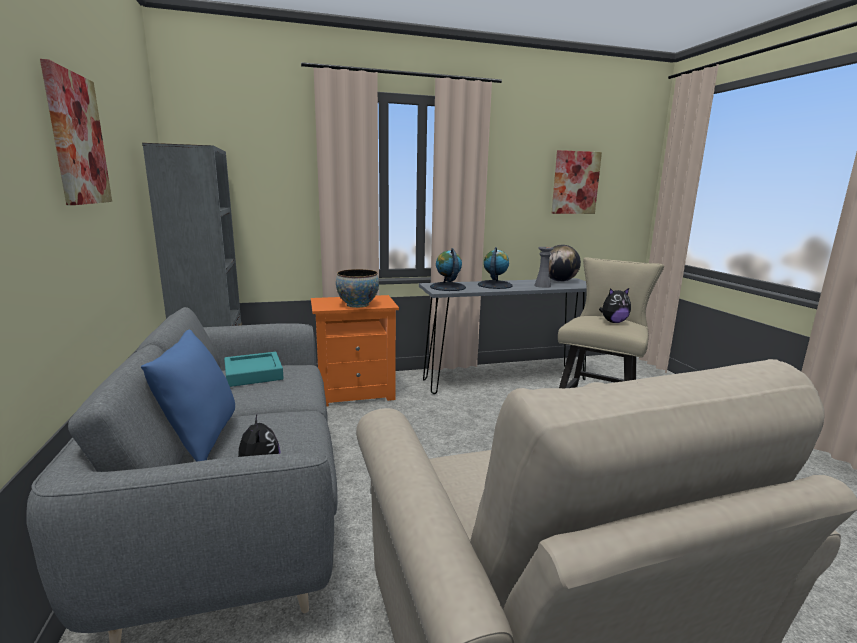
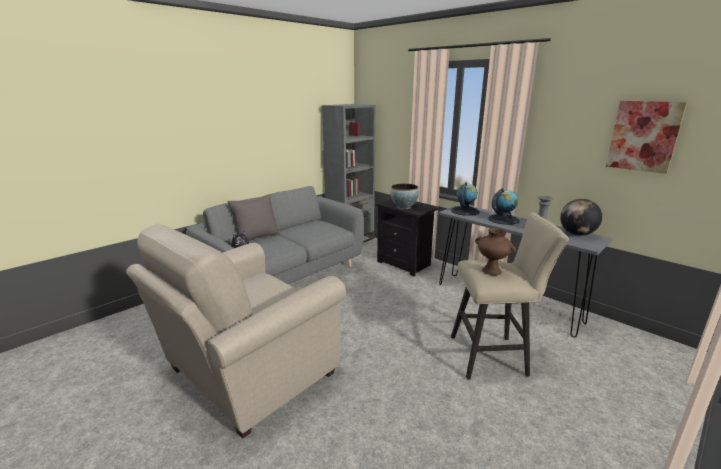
camera: 60 degrees right, 5 degrees up
(76, 139) = (262, 112): picture -> none
(200, 439) = (256, 238): blue pillow -> grey pillow
(253, 374) = (317, 225): turquoise tray -> none
(356, 393) = (405, 264): orange nightstand -> black nightstand
(613, 322) = (492, 271): plush toy -> brown vase

